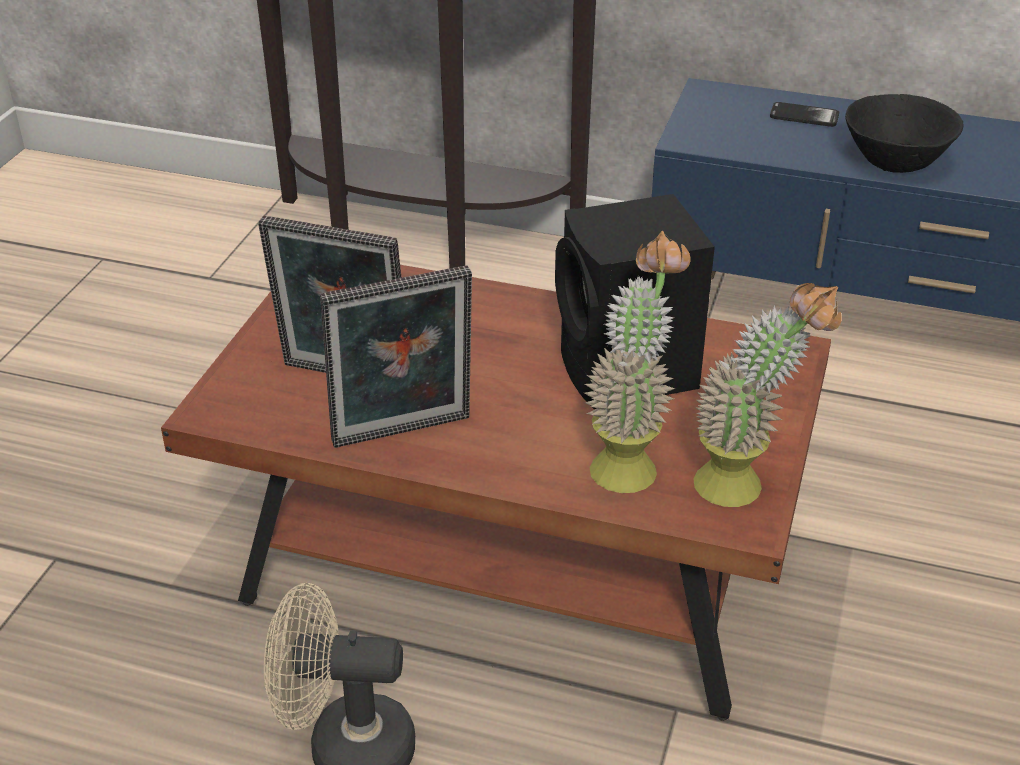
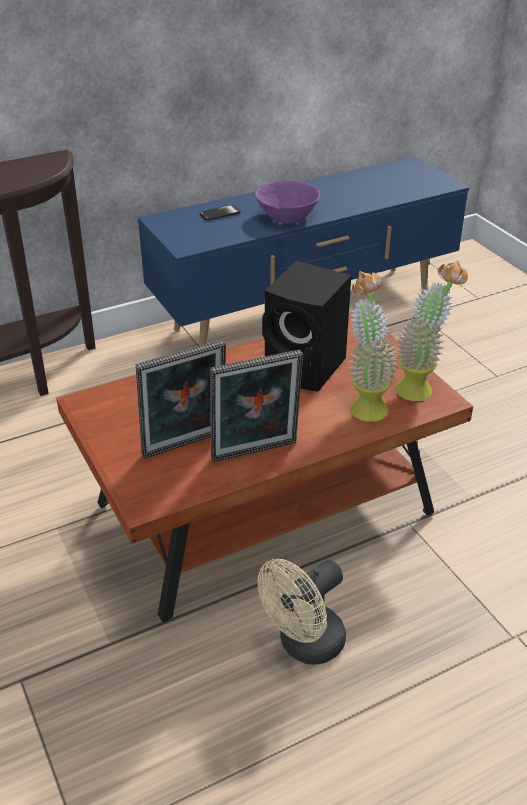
camera: 45 degrees left, 0 degrees up
(403, 434) = (255, 453): picture frame -> picture frame turned 45 degrees clockwise
(896, 159) = (287, 217): black bowl -> purple bowl

